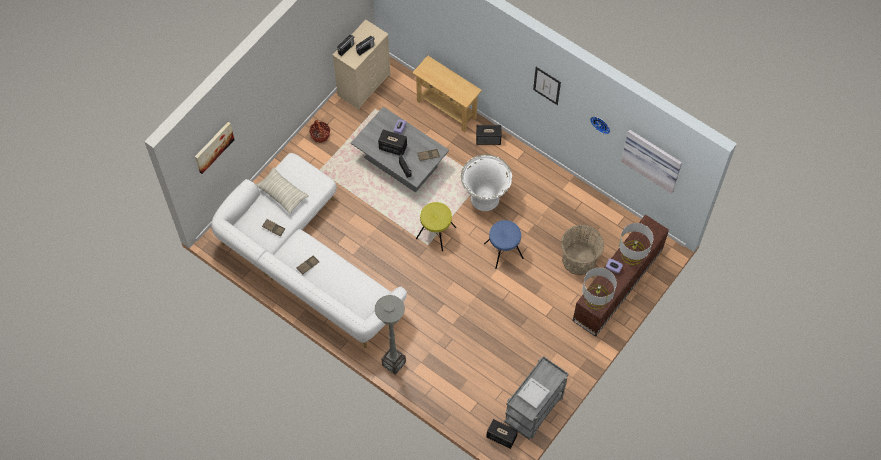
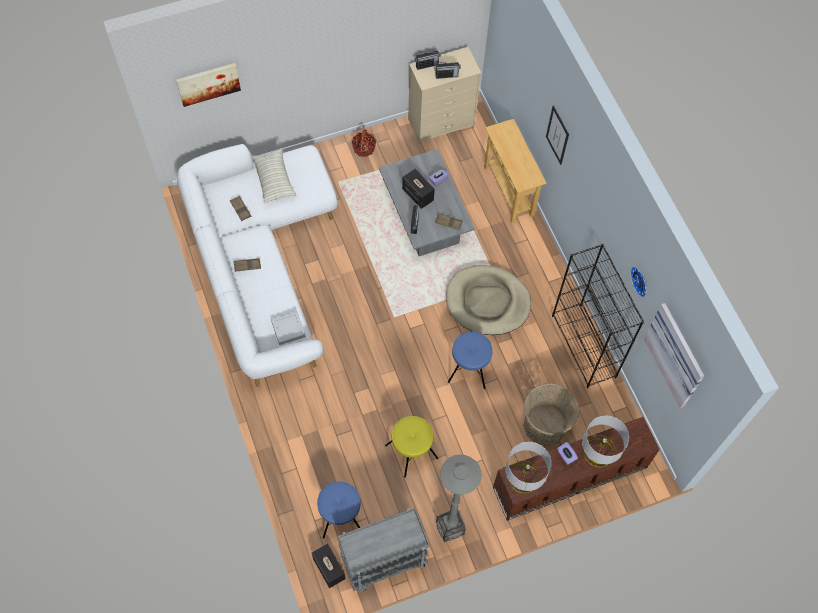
camera: 30 degrees right, 0 degrees up
(393, 363) = (273, 419): grey floor lamp -> grey floor lamp (450, 528)
(436, 233) = (411, 309): yellow stool -> yellow stool (412, 452)
(484, 399) = (340, 515): none -> blue stool
(485, 197) = (487, 302): white planter -> beige dog bed
(488, 139) = (532, 244): speaker -> none
(533, 394) = (375, 545): grey tray -> grey tray (288, 329)
(547, 85) = (604, 205): picture -> picture (557, 135)
(570, 191) = (584, 346): none -> black bookcase

